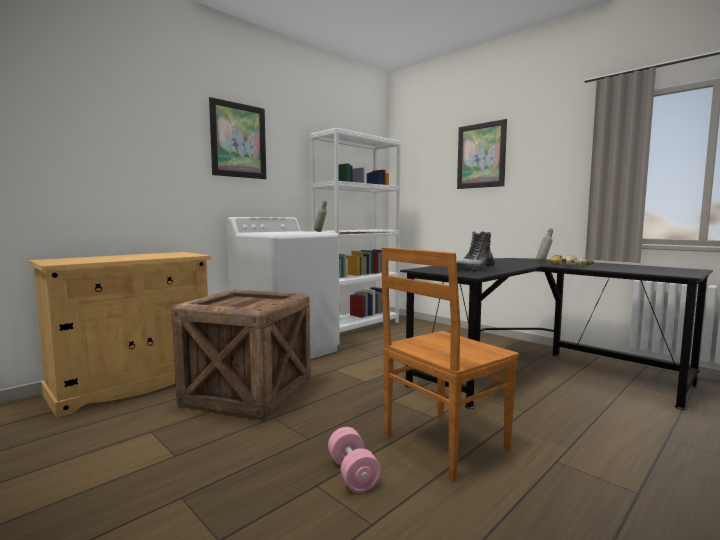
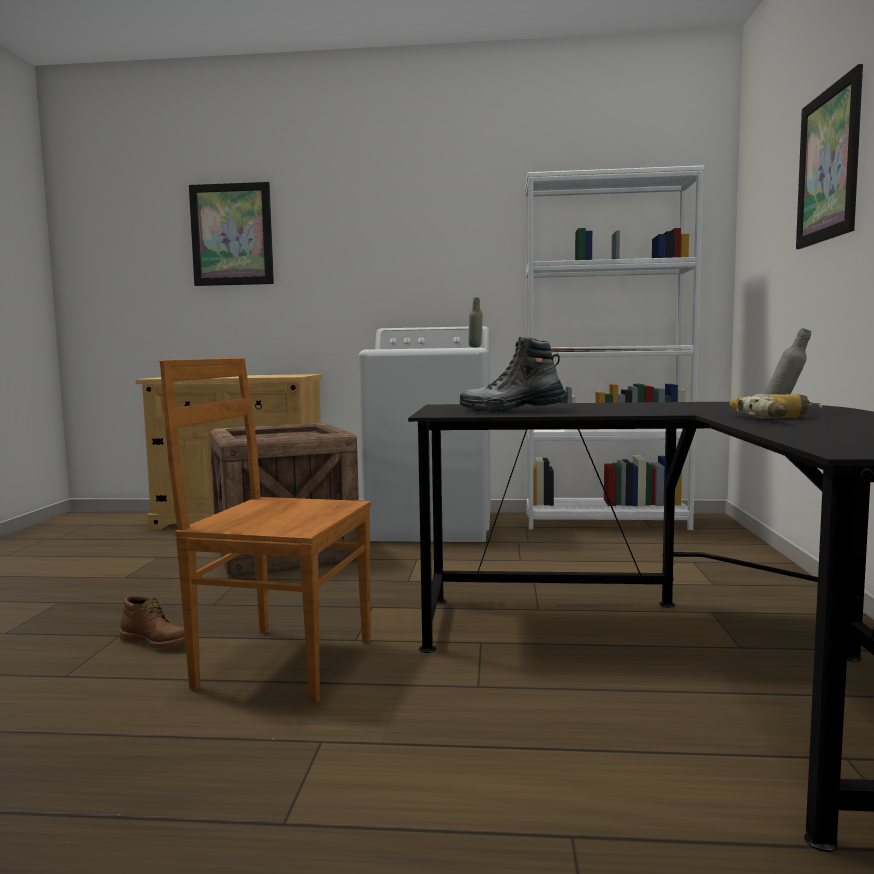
camera: 50 degrees right, 0 degrees up
(238, 140) = (403, 220): picture -> picture (232, 234)
(353, 474) = (156, 642): pink dumbbell -> brown boot

